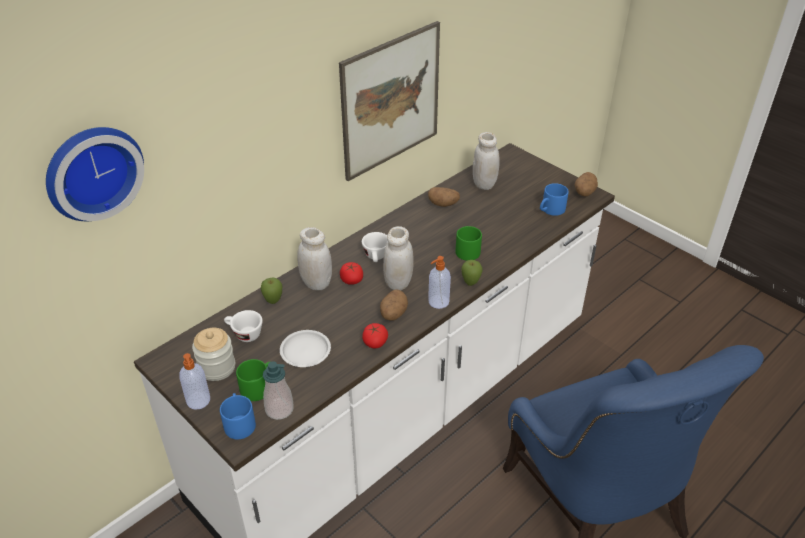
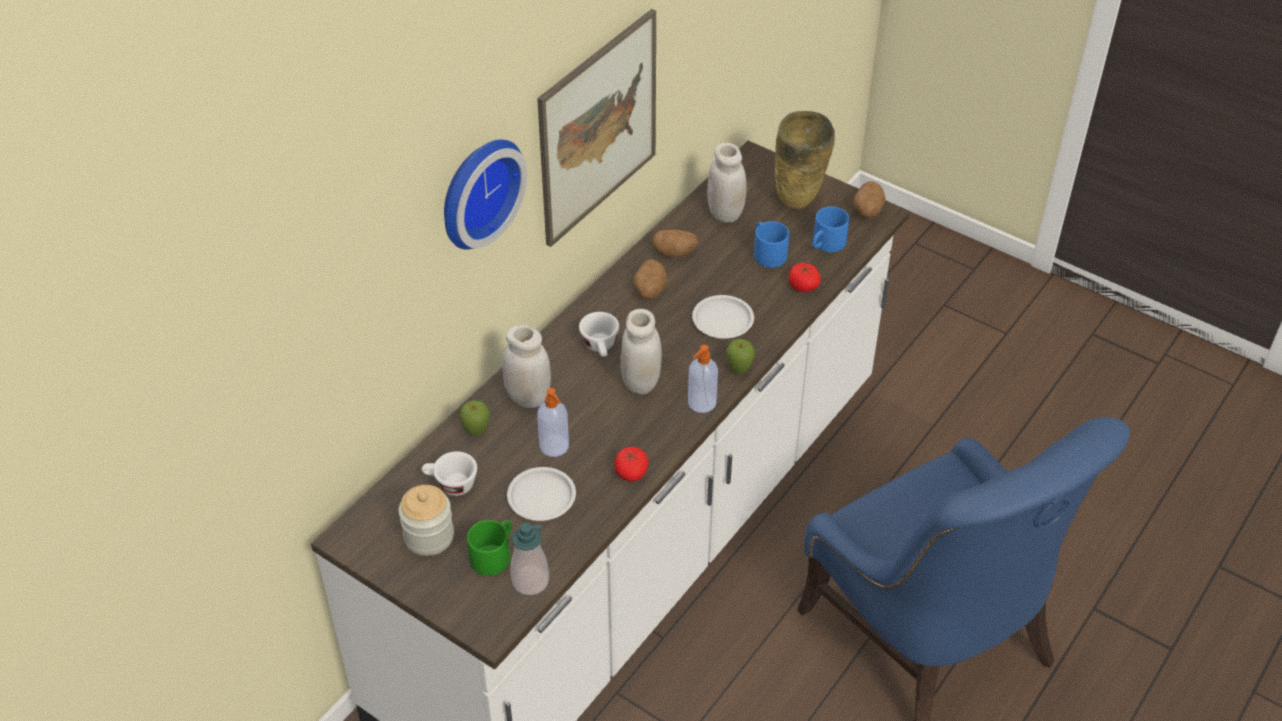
camera: 10 degrees left, 5 degrees up
(92, 171) = (270, 312): wall clock -> wall clock (476, 190)
(198, 401) = (419, 585): soap dispenser -> soap dispenser (554, 447)
(238, 422) = (482, 606): blue mug -> blue mug (766, 253)
(351, 280) = (575, 386): tomato -> tomato (803, 286)
(393, 314) = (645, 429): potato -> potato (649, 291)
(466, 249) = (723, 320): green mug -> white plate
(536, 183) = (798, 203): none -> beige vase

